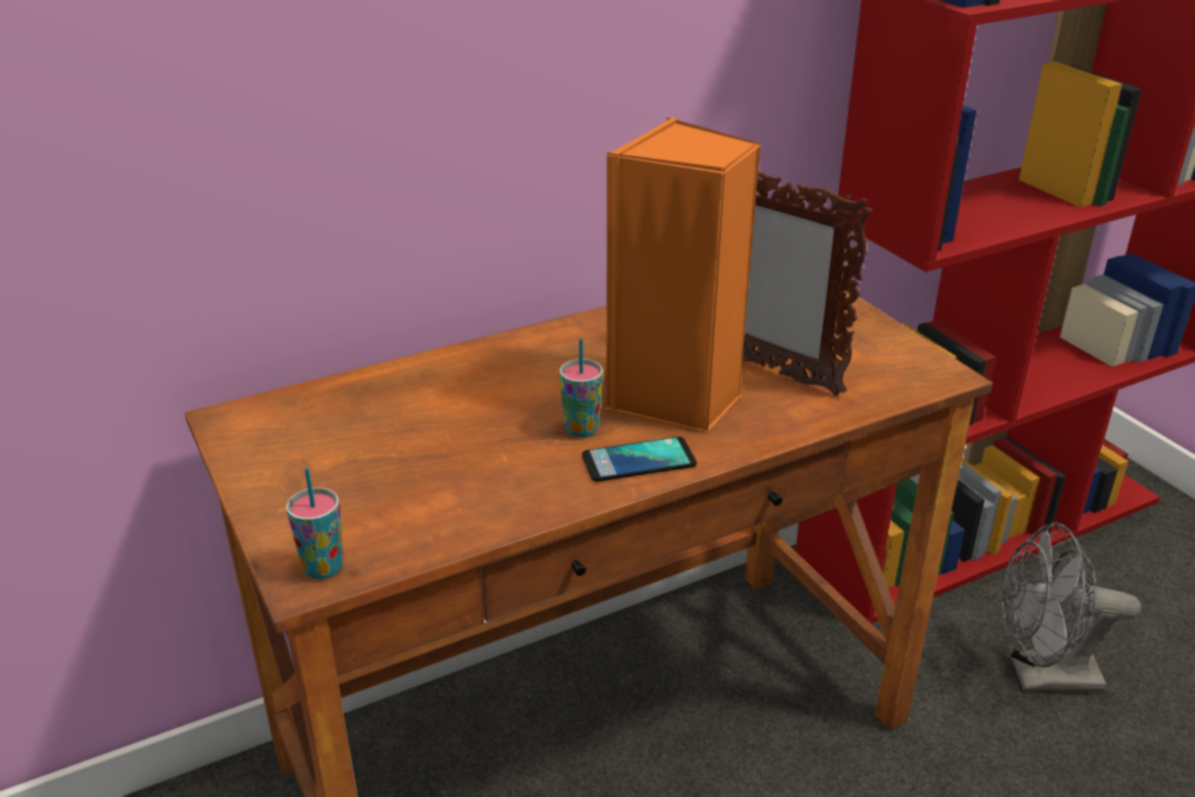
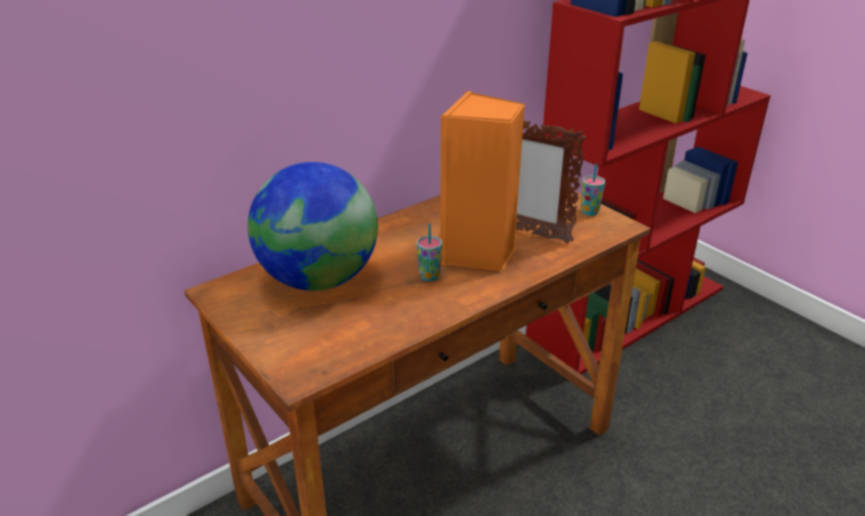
camera: 10 degrees left, 0 degrees up
(323, 568) = (305, 371): cup -> cup (589, 212)
(399, 416) = (318, 279): none -> globe
(639, 461) = (468, 291): phone -> none
(1041, 676) = (677, 395): grey fan -> none

